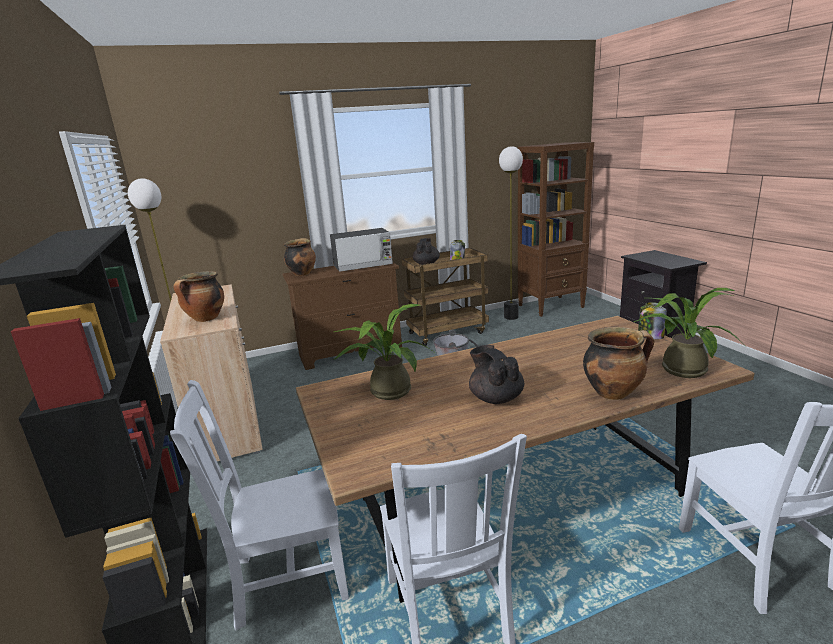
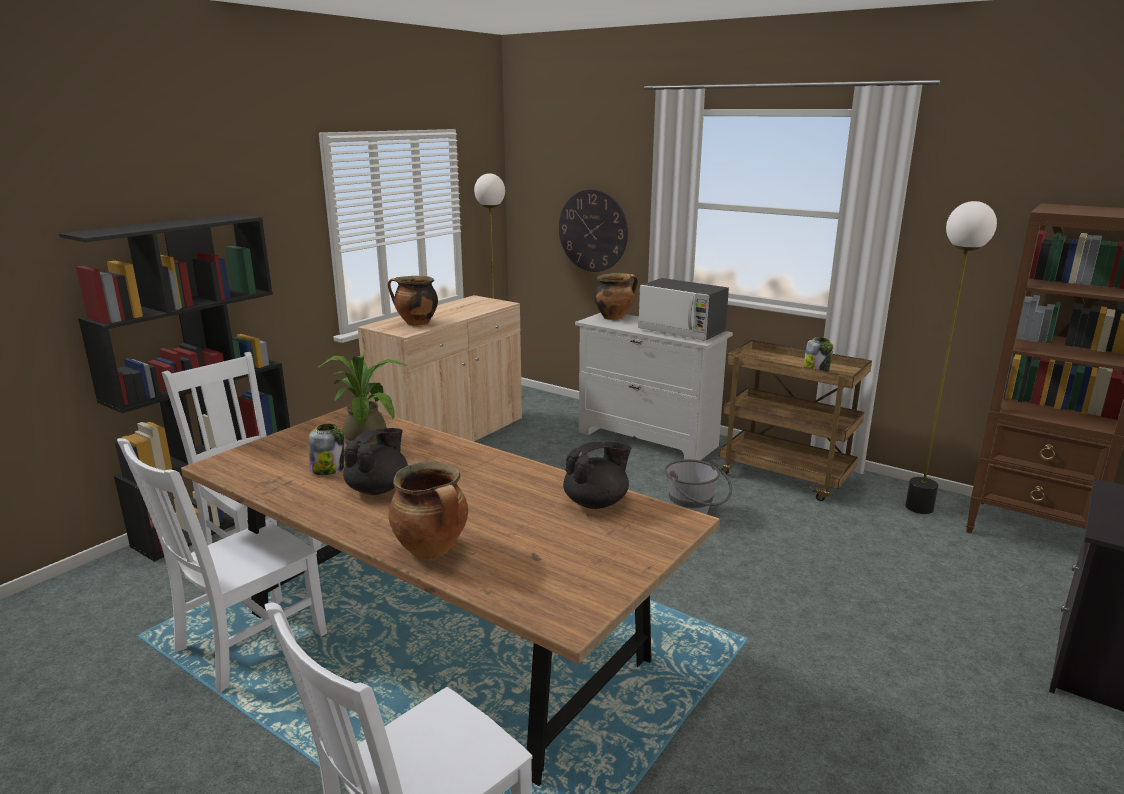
camera: 55 degrees right, 0 degrees up
(243, 215) = (593, 231): none -> wall clock
(351, 352) = (647, 439): brown dresser -> white dresser
(426, 264) = (770, 359): black teapot -> black teapot (597, 503)
(650, 336) = (651, 553): jar -> jar (328, 469)
(680, 368) = (545, 588): potted plant -> none

